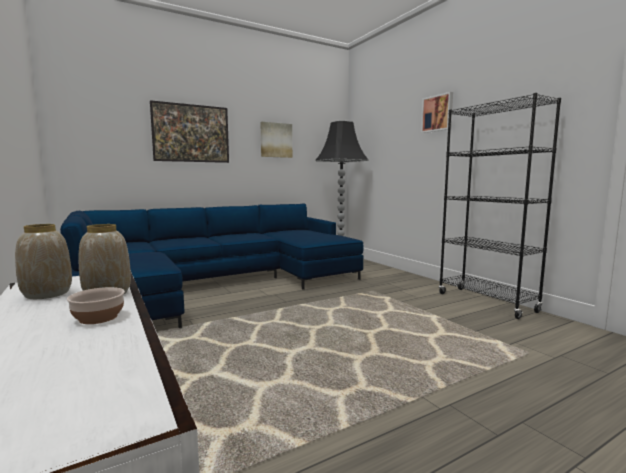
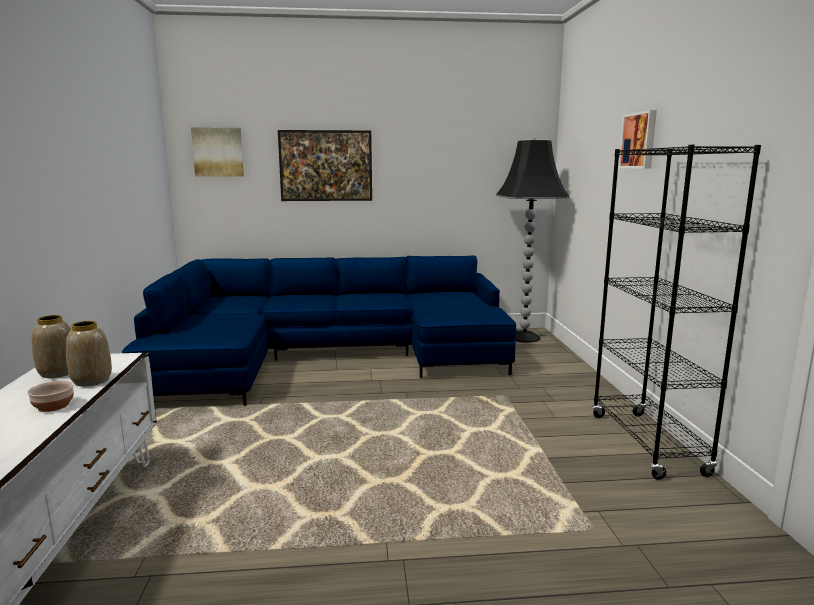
camera: 25 degrees right, 5 degrees up
(276, 140) = (439, 168): picture -> picture (218, 152)

